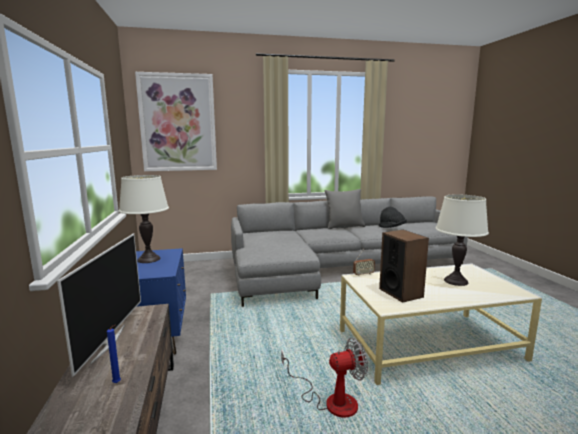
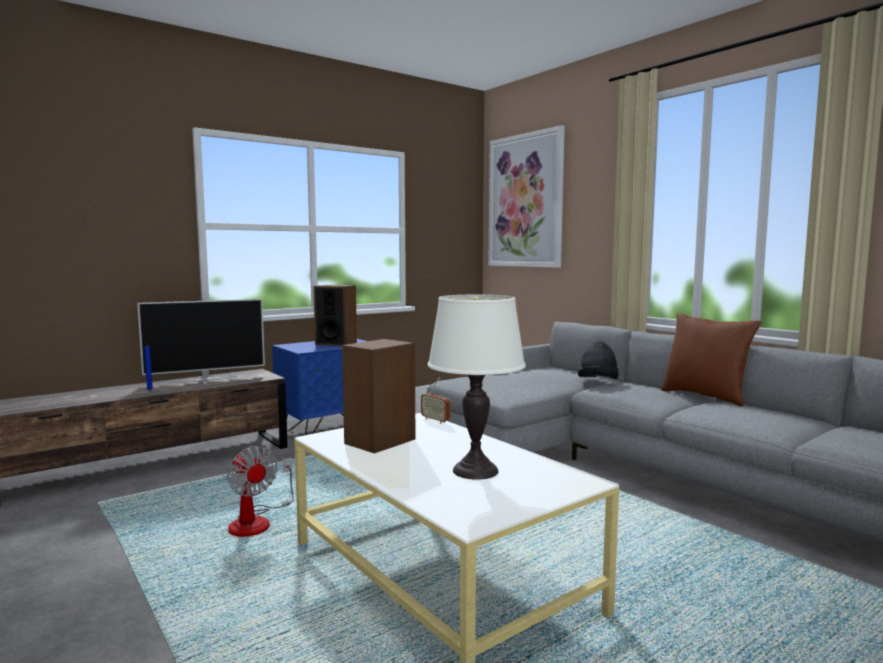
camera: 65 degrees right, 5 degrees down
(149, 259) = (336, 343): white table lamp -> speaker
(344, 226) = (705, 396): grey pillow -> brown pillow
(392, 228) = (775, 420): black hat -> black hat (598, 382)

